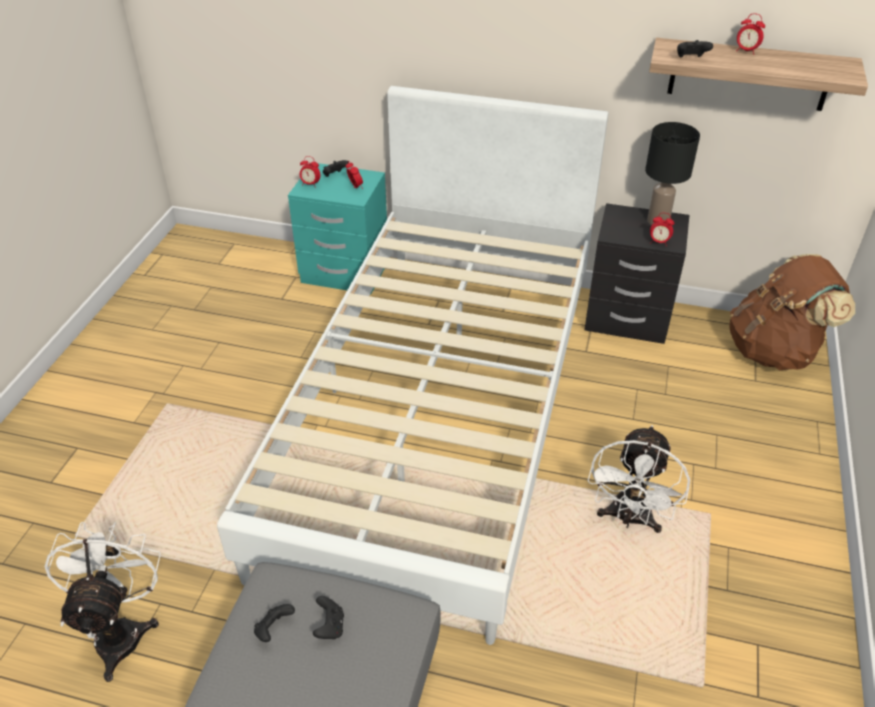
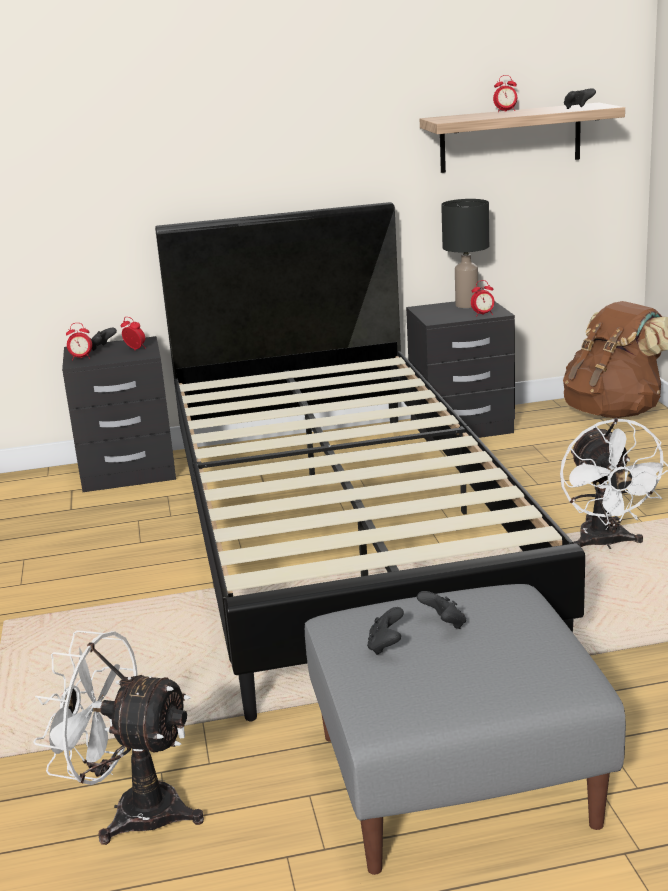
camera: 25 degrees left, 20 degrees down
(121, 630) = (132, 810): white fan -> white fan turned 45 degrees counterclockwise
(345, 272) = (128, 472): turquoise nightstand -> black nightstand
(437, 413) = (340, 535): white bed -> black bed
(690, 59) = (467, 118): black game controller -> black game controller (577, 108)

